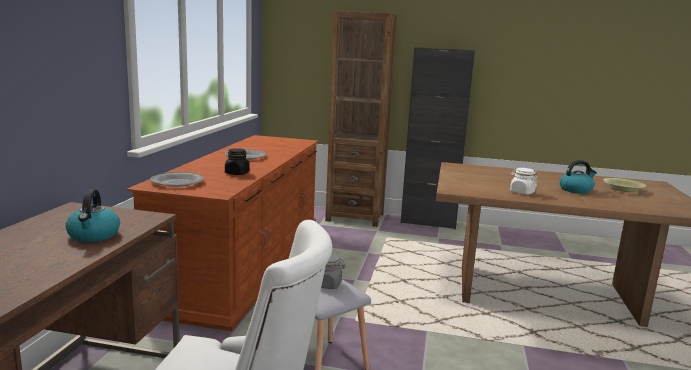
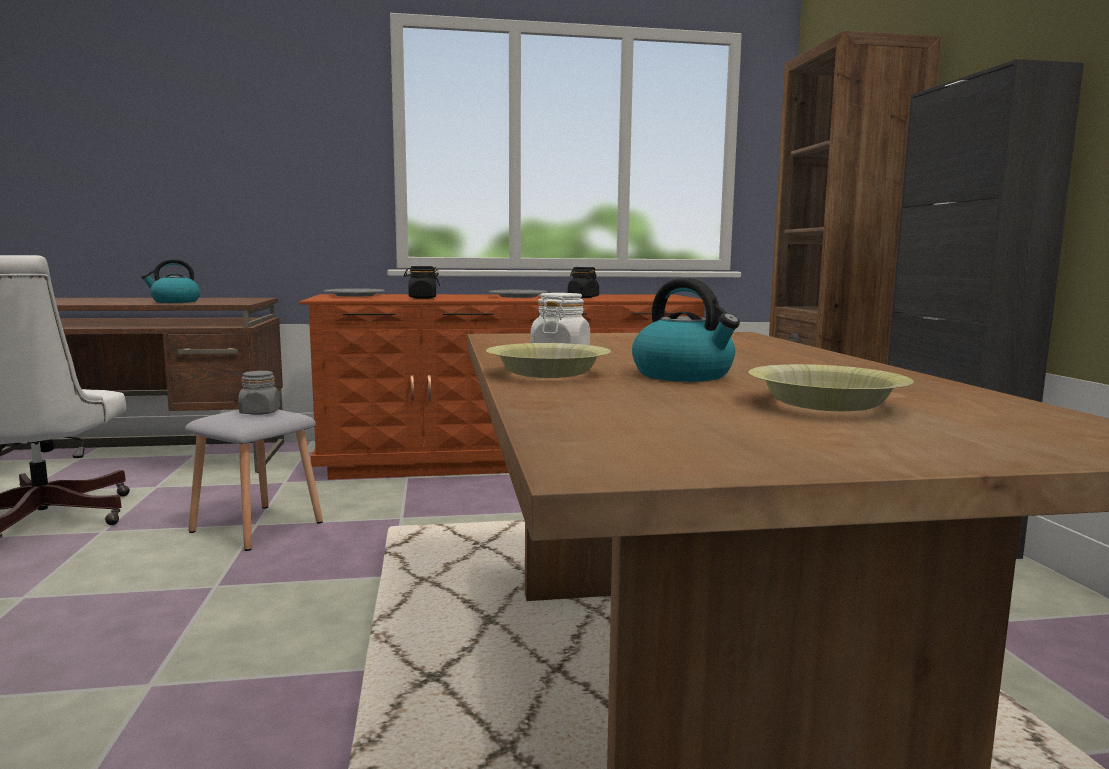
camera: 70 degrees right, 5 degrees down
(269, 150) = (583, 297): none -> black jar
(576, 200) = (548, 373): none -> yellow bowl

